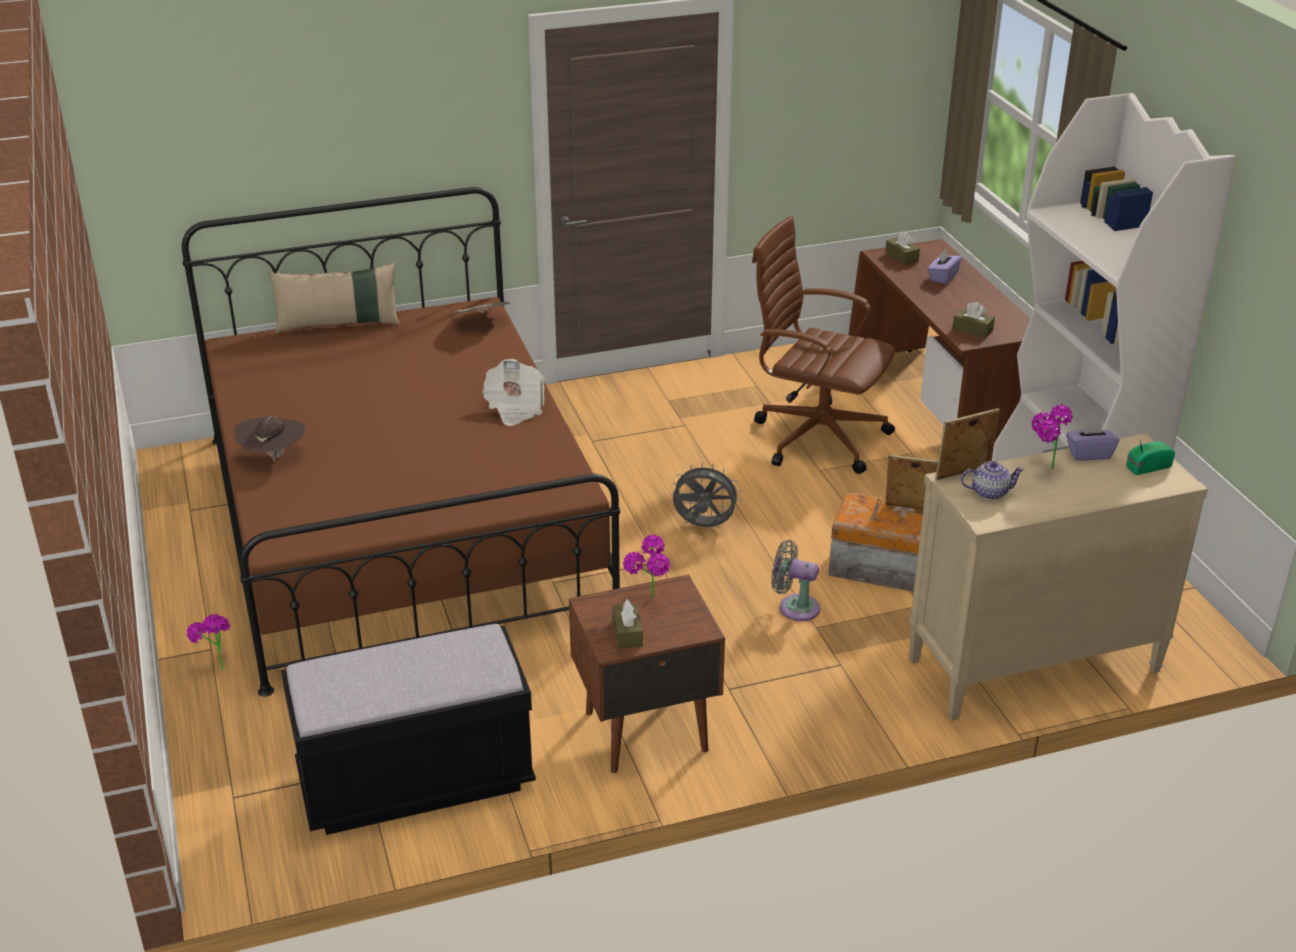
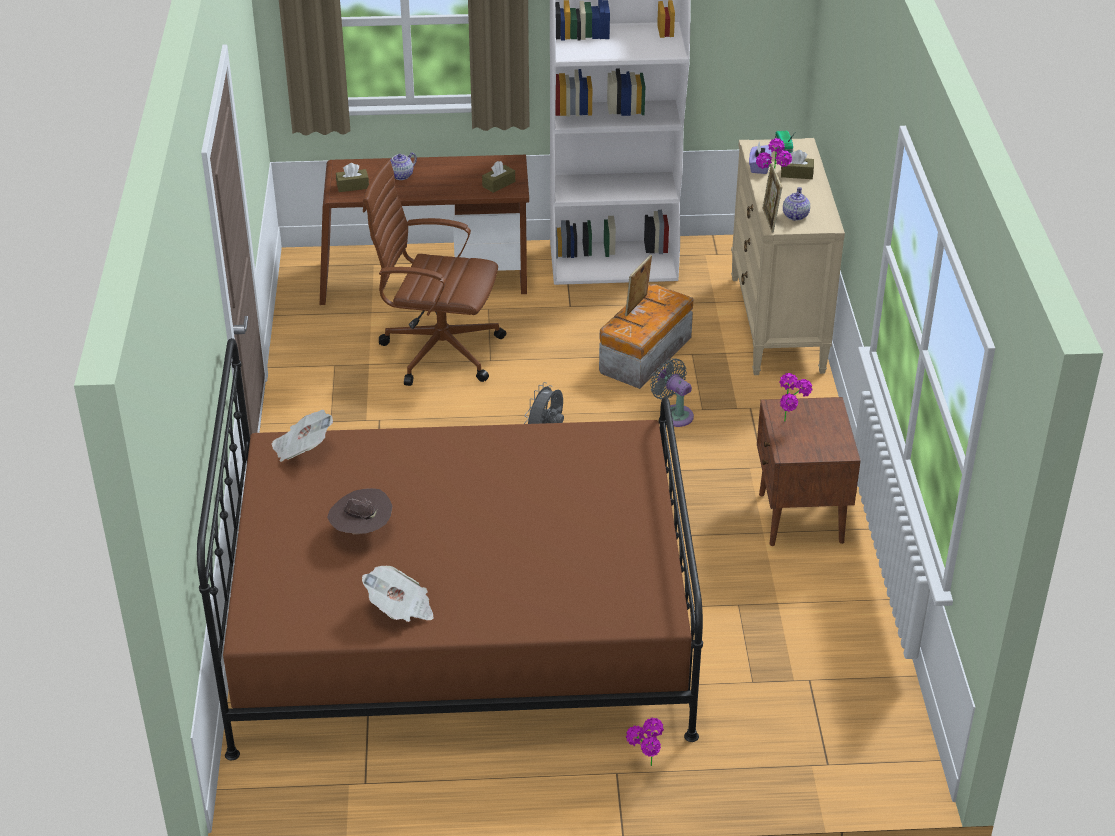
camera: 75 degrees left, 5 degrees up
(273, 456) = (503, 611): brown hat -> brown hat (361, 531)
(339, 323) = (248, 548): beige pillow -> none
(415, 780) = (830, 651): black bench -> none
(514, 408) = (483, 449): newspaper -> newspaper (400, 609)
(627, 633) = (827, 441): brown tissue box -> brown tissue box (796, 174)
(794, 607) = (674, 414): grey fan -> grey fan turned 105 degrees clockwise
(816, 436) = (438, 350): brown office chair -> brown office chair turned 60 degrees clockwise
(943, 277) = (401, 175): purple tissue box -> teapot

